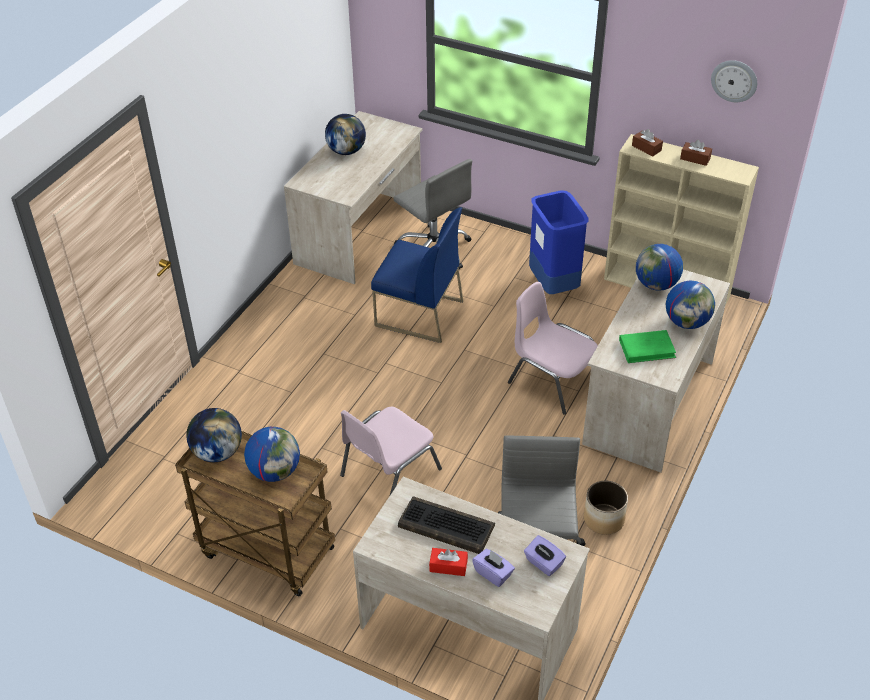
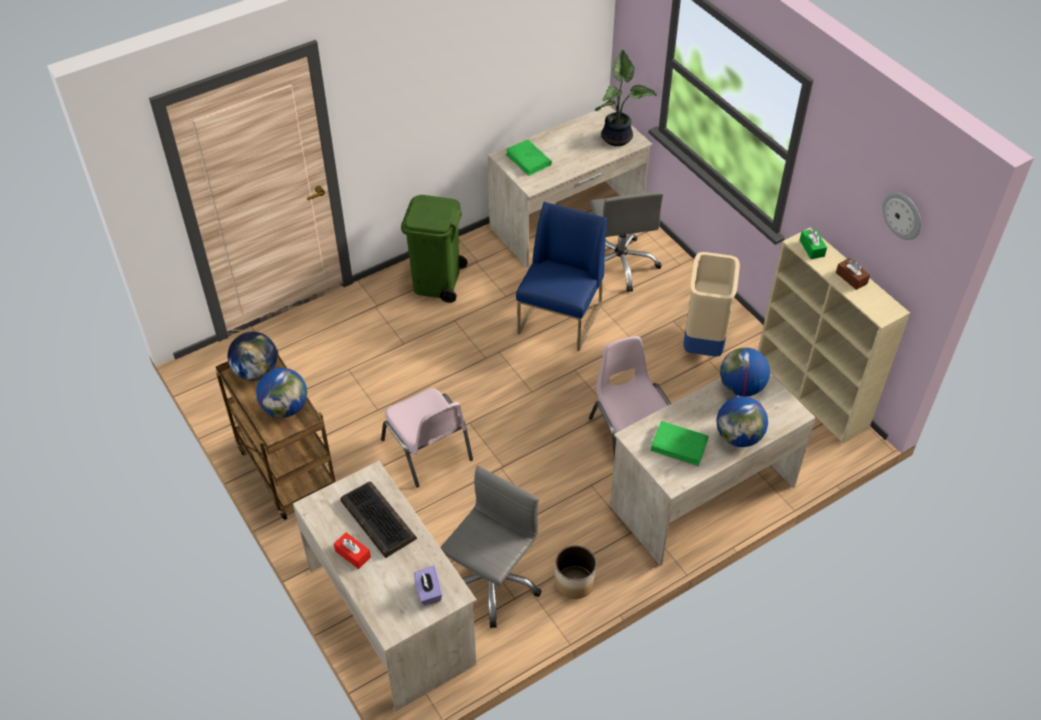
camera: 30 degrees right, 5 degrees up
(281, 328) = (437, 282): none -> green trash can
(325, 177) = (528, 160): none -> green book
(346, 151) = (566, 141): globe -> none
(388, 472) = (428, 450): pink chair -> pink chair turned 105 degrees counterclockwise
(389, 132) = (618, 137): none -> potted plant
(418, 314) = (560, 319): blue chair -> blue chair turned 120 degrees counterclockwise
(493, 573) = (382, 579): purple tissue box -> none
(554, 285) = (704, 343): blue trash can -> beige trash can
(646, 148) = (812, 248): brown tissue box -> green tissue box

